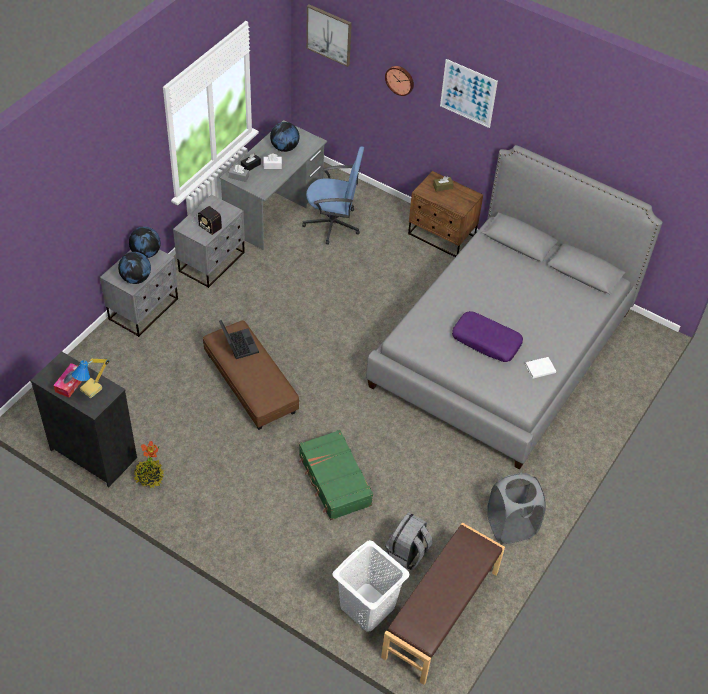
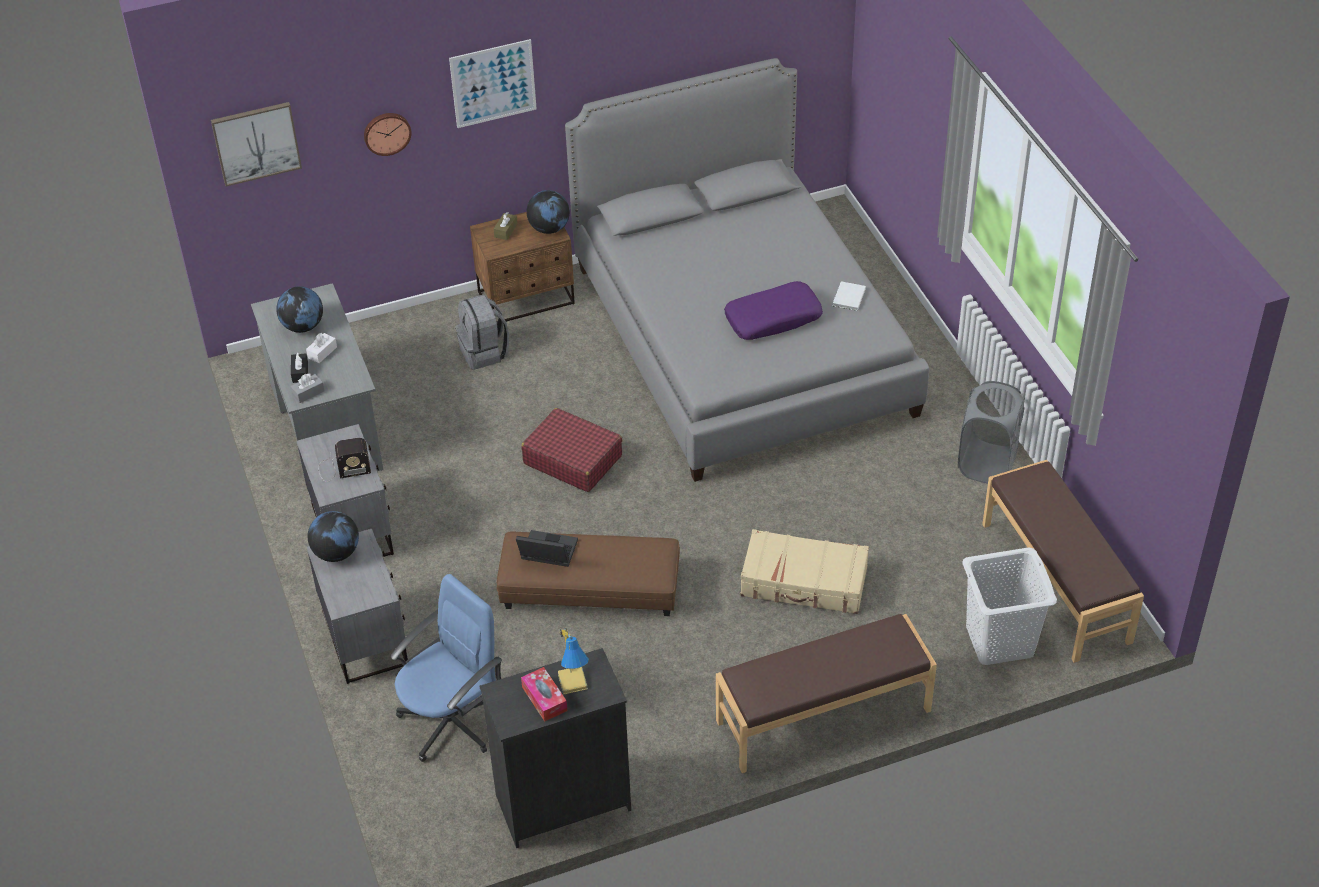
camera: 50 degrees left, 5 degrees down
(136, 278) = (372, 583): globe -> globe (549, 228)
(149, 477) = (650, 760): potted plant -> none
(239, 544) = (824, 716): none -> brown bench
(333, 224) = (408, 383): blue office chair -> blue office chair (452, 721)
(334, 480) = (804, 582): green suitcase -> beige suitcase
(338, 323) = (572, 459): none -> red suitcase
(407, 554) = (956, 570): grey backpack -> grey backpack (484, 352)

